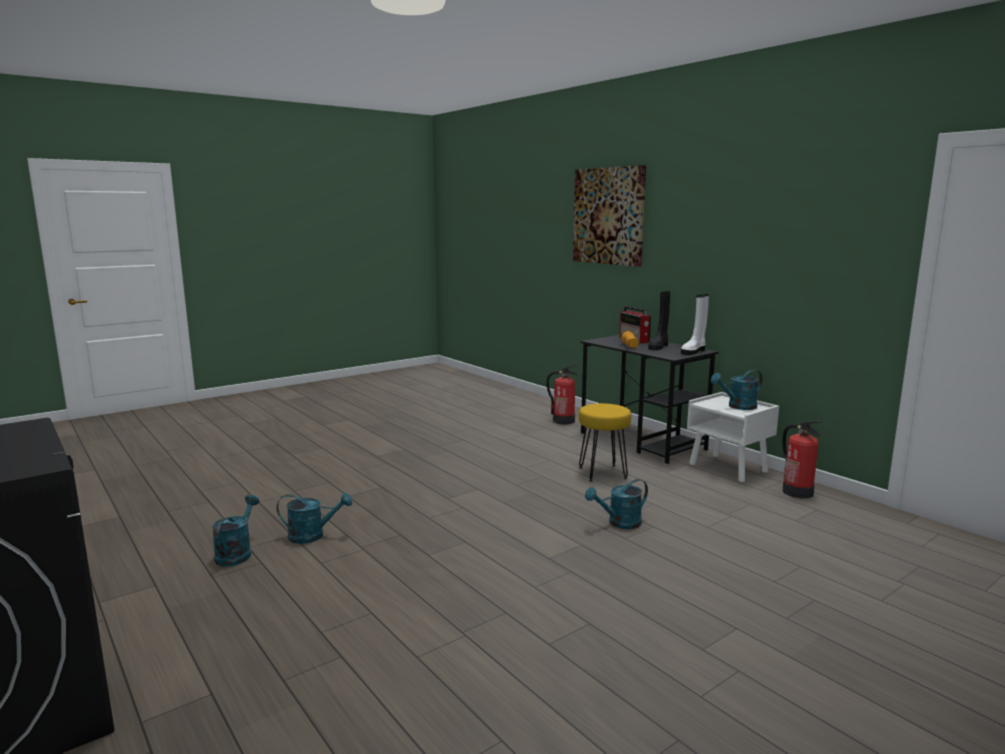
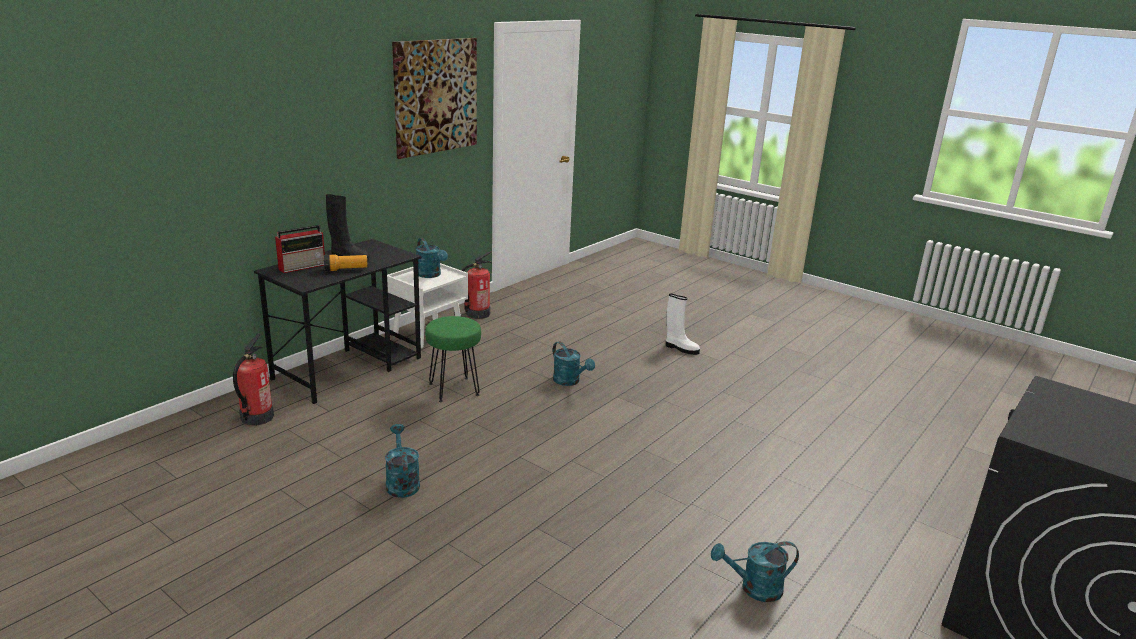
camera: 105 degrees left, 10 degrees up
(313, 536) = (685, 544): turquoise watering can -> turquoise watering can (401, 482)
(602, 473) = (453, 389): yellow stool -> green stool
(608, 216) = (192, 118): picture -> picture (436, 96)
(693, 351) = (376, 246): white boot -> white boot (680, 348)

